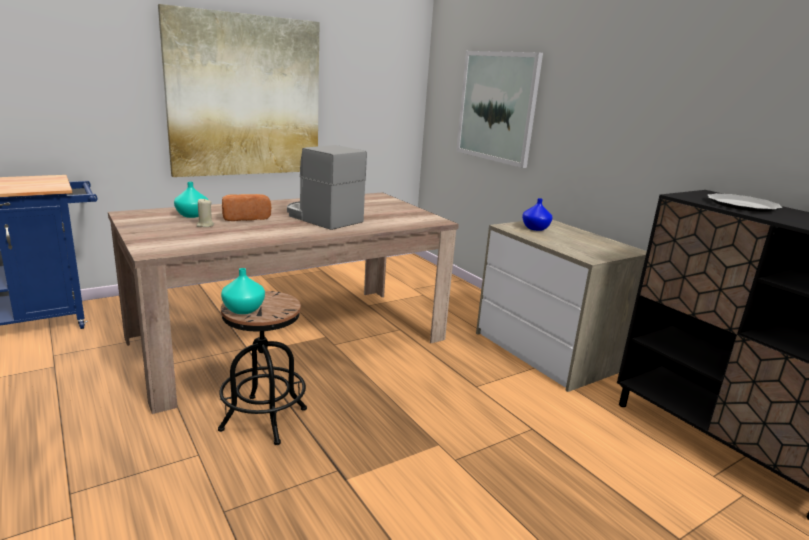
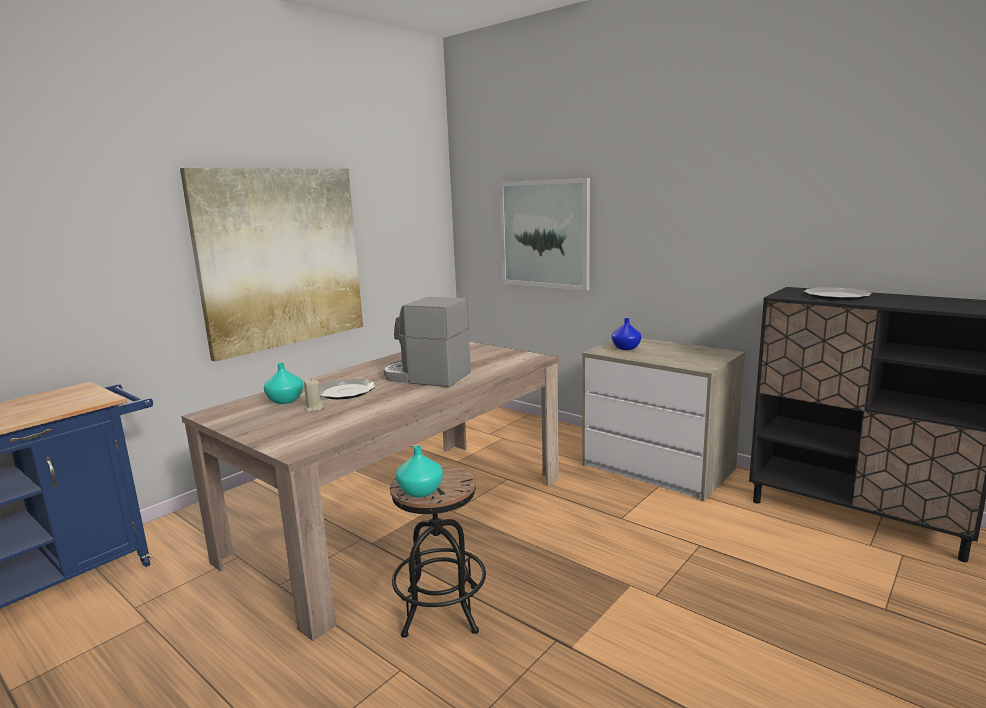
camera: 15 degrees left, 5 degrees down
(245, 217) = (346, 391): bread -> plate

